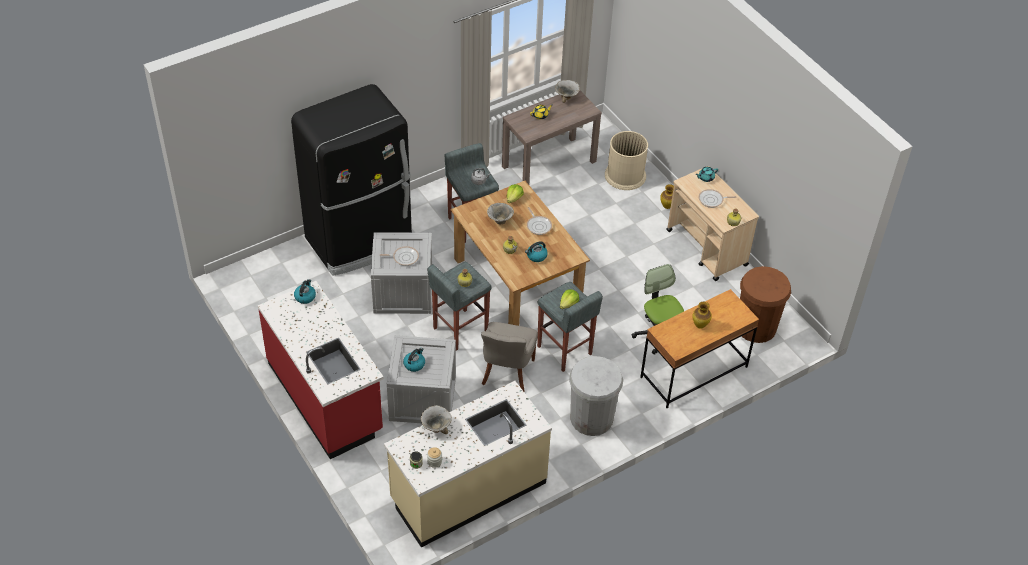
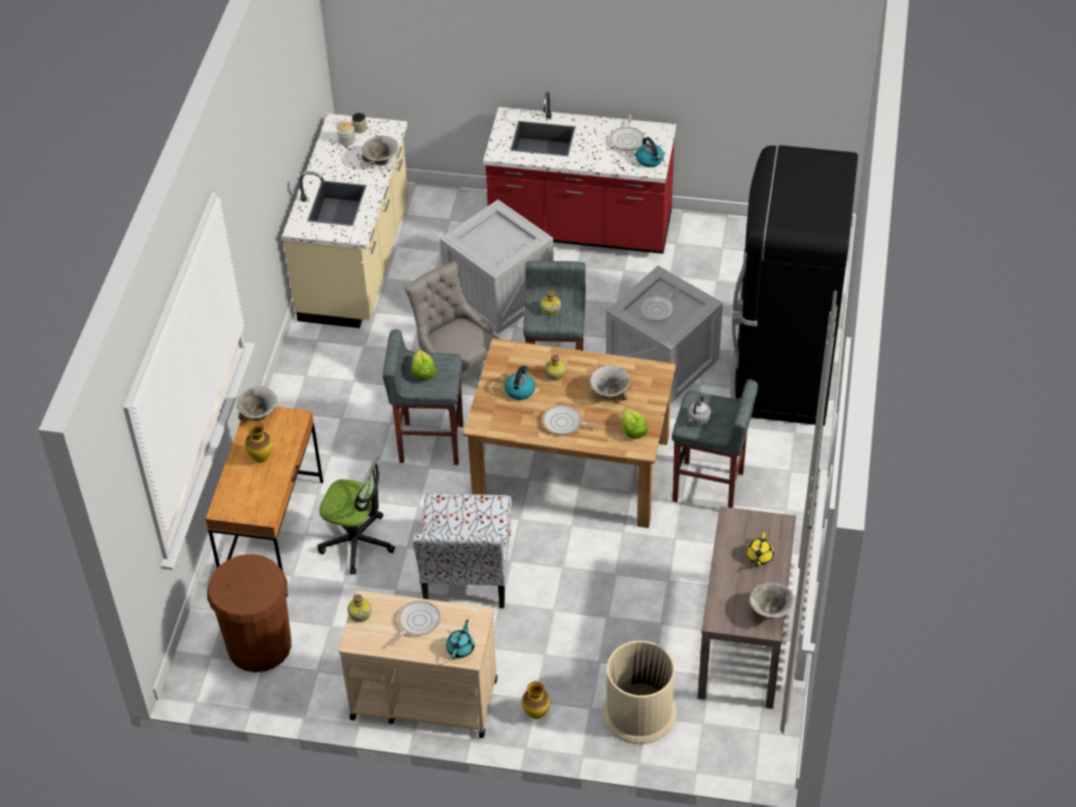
camera: 135 degrees right, 0 degrees up
(295, 318) = (627, 139): none -> frying pan
(414, 364) = (500, 234): kettle -> none
(591, 418) = (323, 405): white trash can -> none
(624, 280) = (466, 571): none -> chair
(677, 348) = (259, 416): none -> bowl

